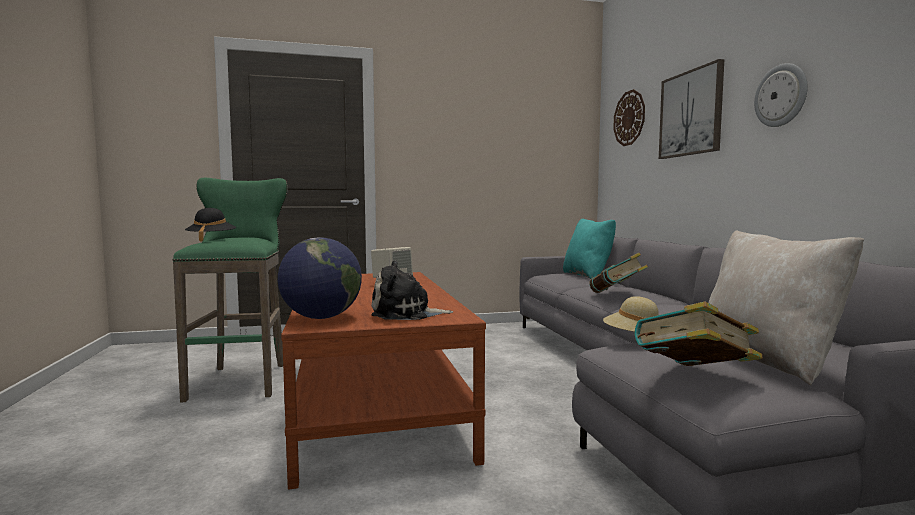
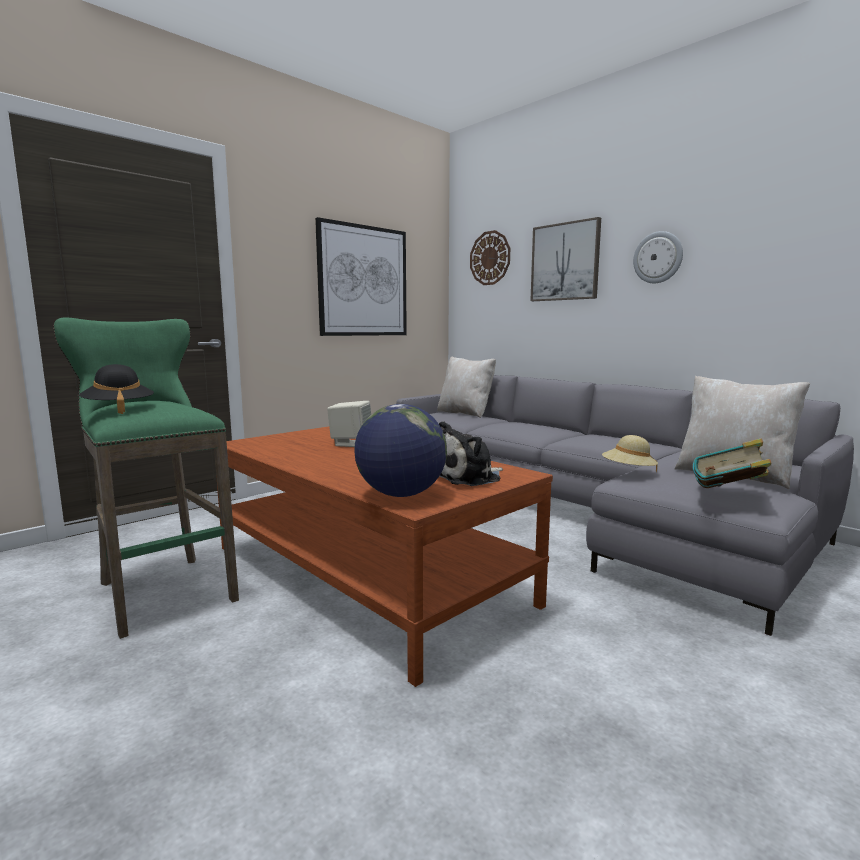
camera: 30 degrees left, 5 degrees up
(497, 148) = (363, 281): none -> picture
(587, 276) = (465, 413): turquoise pillow -> beige pillow
(616, 295) = (532, 431): book -> none

